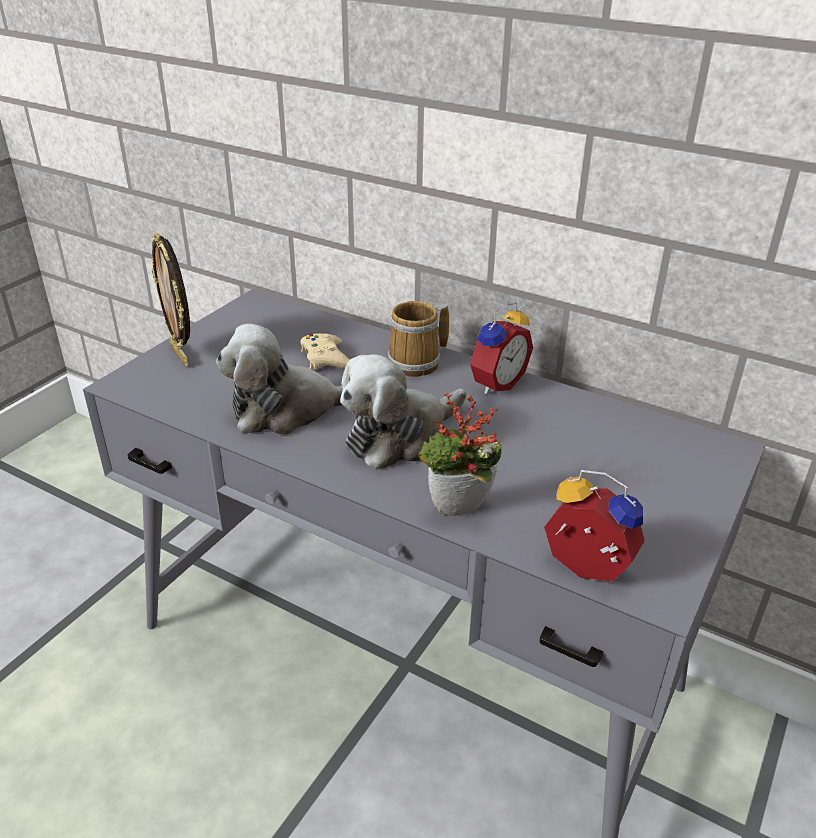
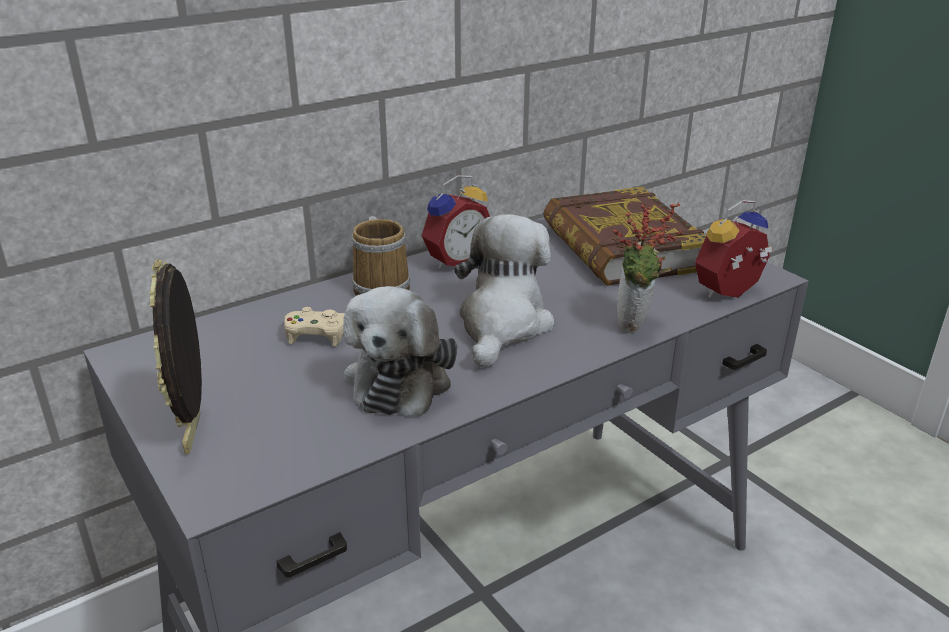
camera: 65 degrees left, 5 degrees down
(181, 355) = (195, 433): picture frame -> picture frame turned 90 degrees clockwise
(399, 436) = (502, 325): plush toy -> plush toy turned 150 degrees counterclockwise
(495, 383) = (455, 260): alarm clock -> alarm clock turned 75 degrees clockwise
(621, 471) = (620, 247): none -> book

